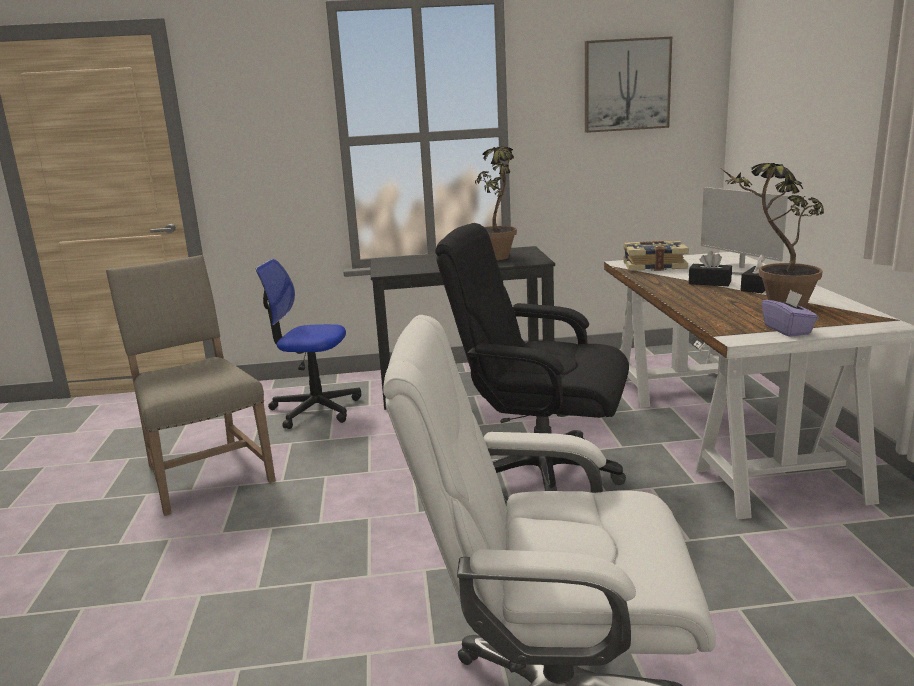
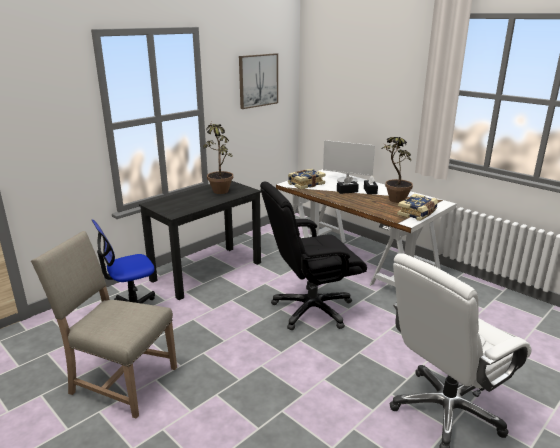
camera: 40 degrees left, 5 degrees up
(787, 330) = (417, 213): purple tissue box -> book

